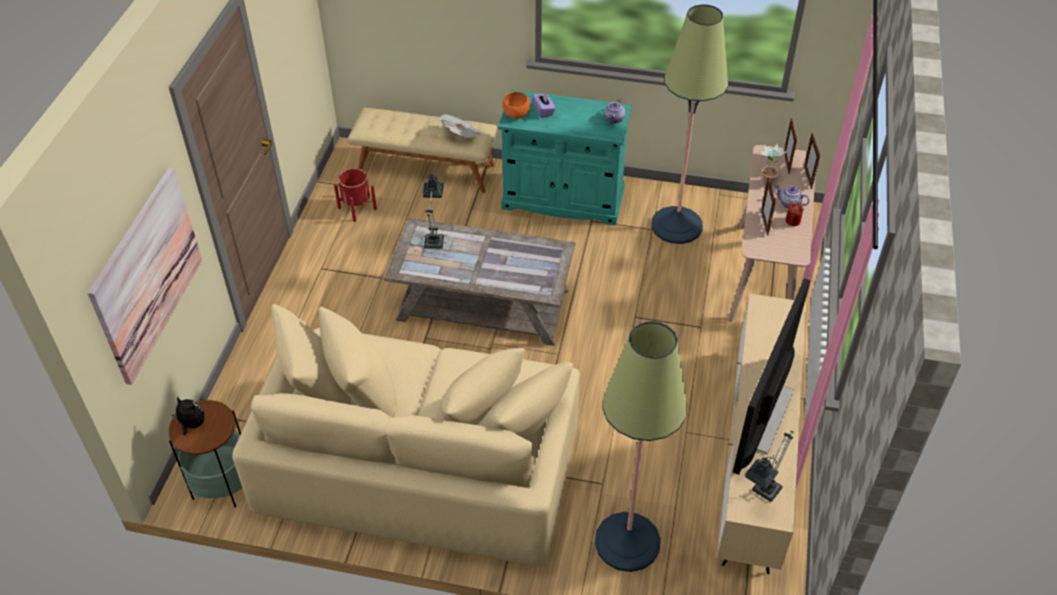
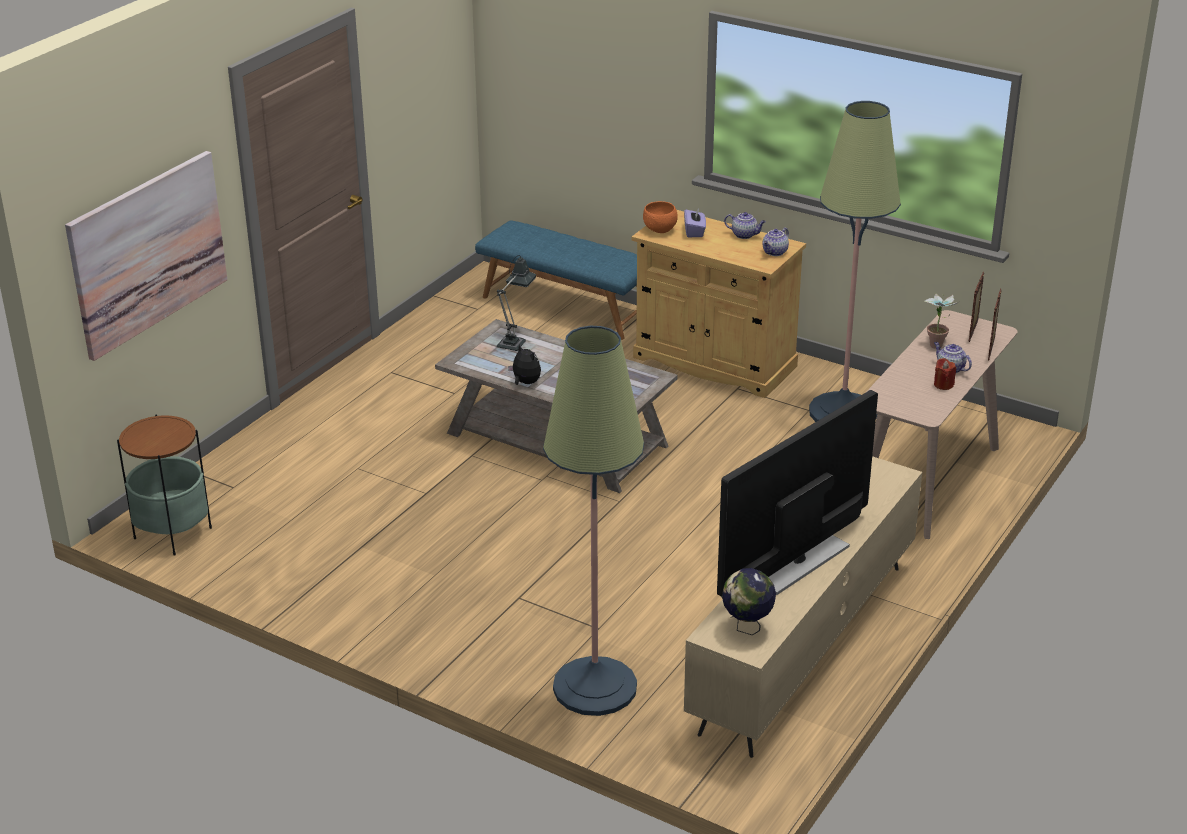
camera: 20 degrees right, 15 degrees down
(192, 425) = (148, 432): plush toy -> plush toy (525, 383)
(357, 208) = (464, 327): red planter -> none
(420, 463) = (397, 563): beige sofa -> none
(426, 169) = (566, 306): beige bench -> blue bench
(461, 135) = (606, 260): newspaper -> none
(563, 199) = (714, 362): turquoise cabinet -> beige cabinet
(583, 106) = (745, 235): none -> teapot
(763, 494) = (747, 627): table lamp -> globe
(764, 223) = (905, 380): picture frame -> none

